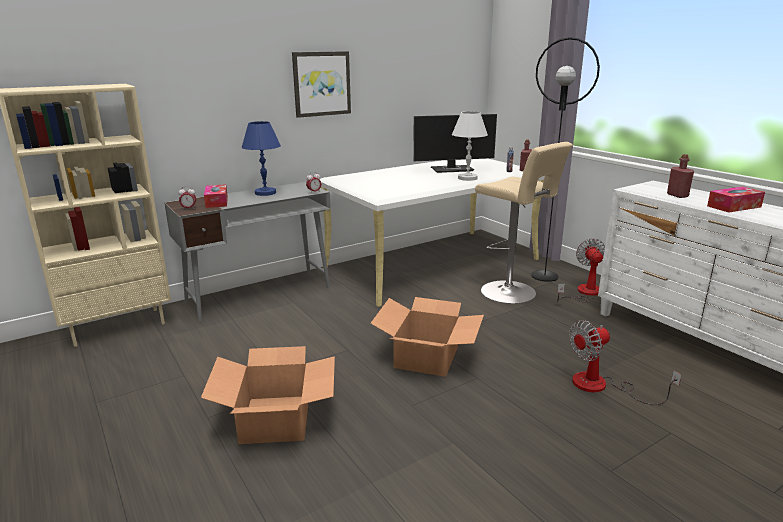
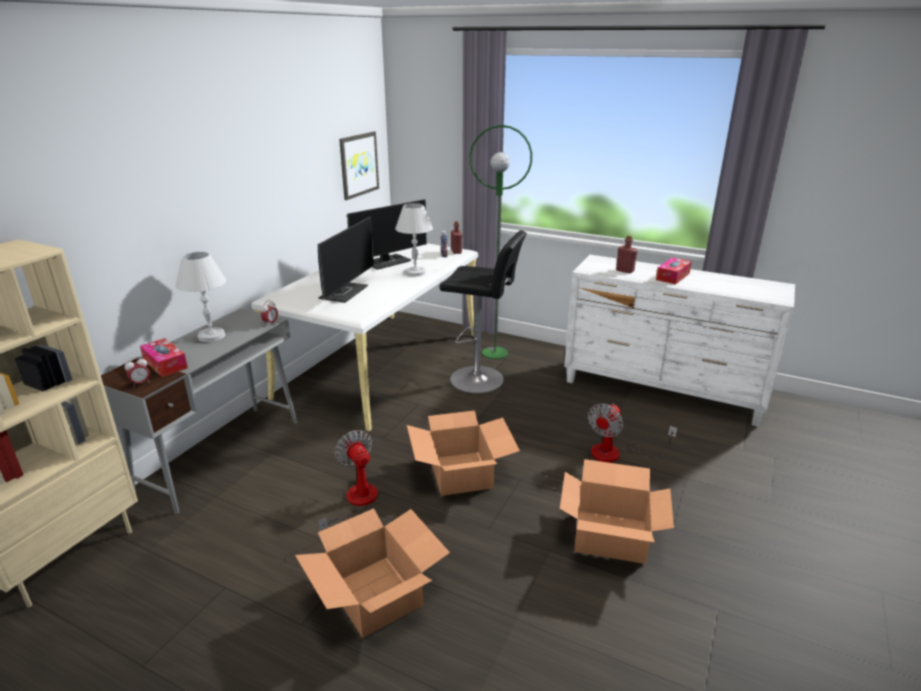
camera: 30 degrees left, 5 degrees up
(265, 193) = (211, 336): blue table lamp -> white table lamp
(321, 84) = (241, 190): picture -> picture (358, 165)
(391, 182) = (344, 292): none -> monitor
(511, 293) = (481, 379): beige stool -> black stool
(529, 452) = (610, 535): none -> cardboard box
(545, 276) = (495, 353): black floor lamp -> green floor lamp
(584, 293) = (539, 363): fan -> fan (356, 503)

